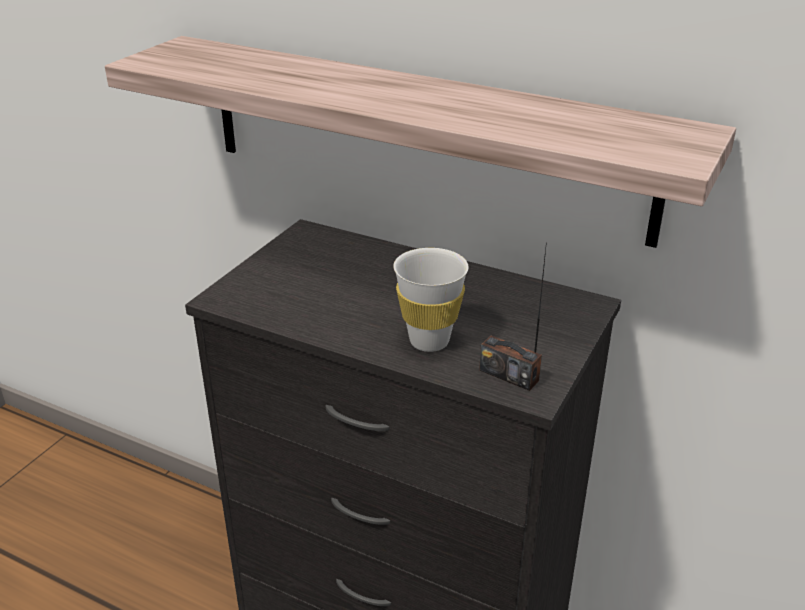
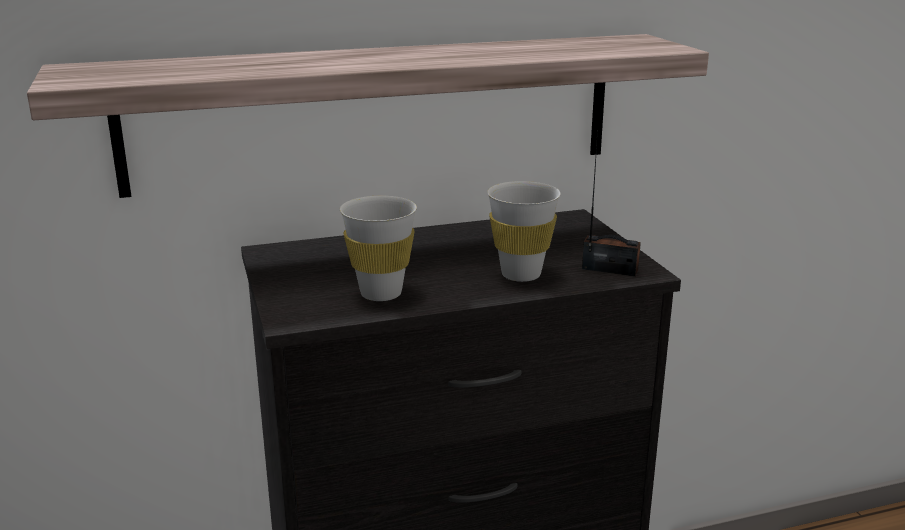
camera: 45 degrees left, 10 degrees down
(305, 306) = (381, 293): none -> white cup
(509, 375) = (610, 269): radio -> radio turned 150 degrees counterclockwise

